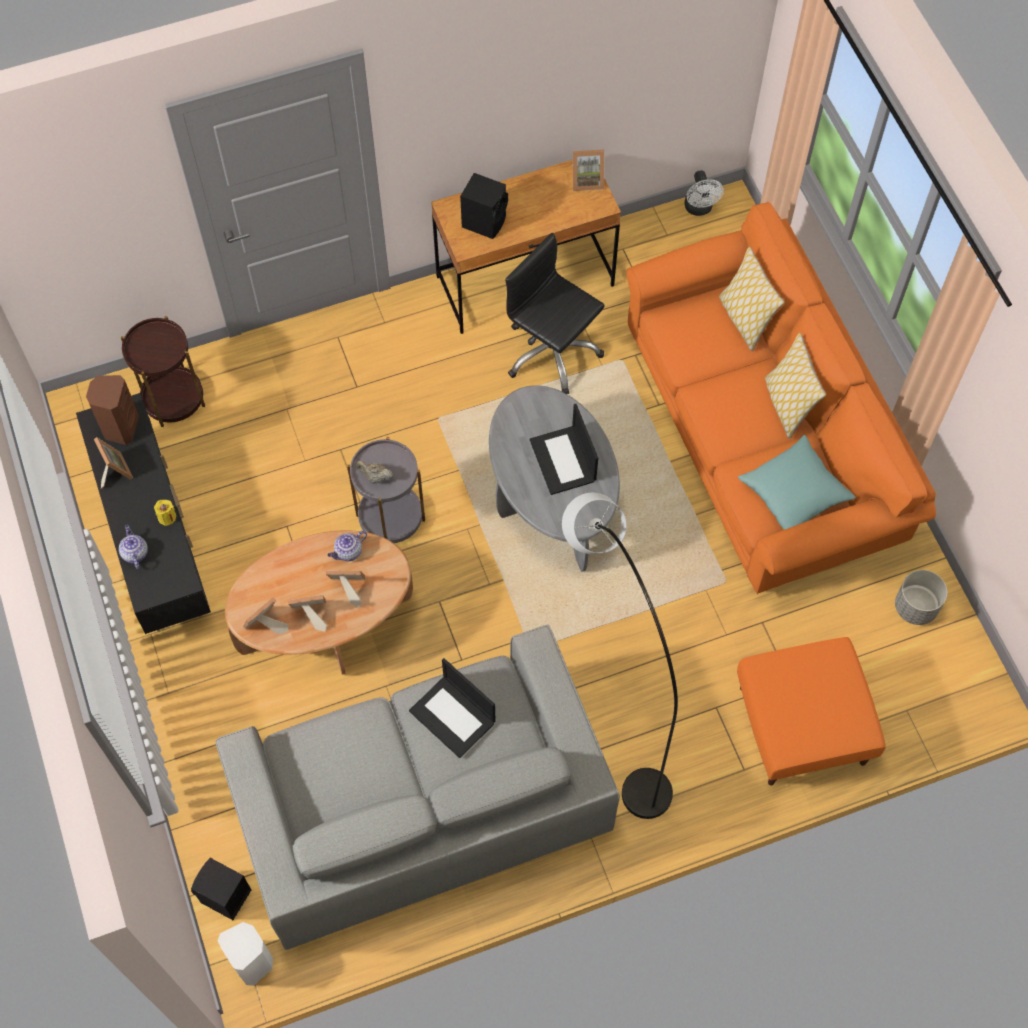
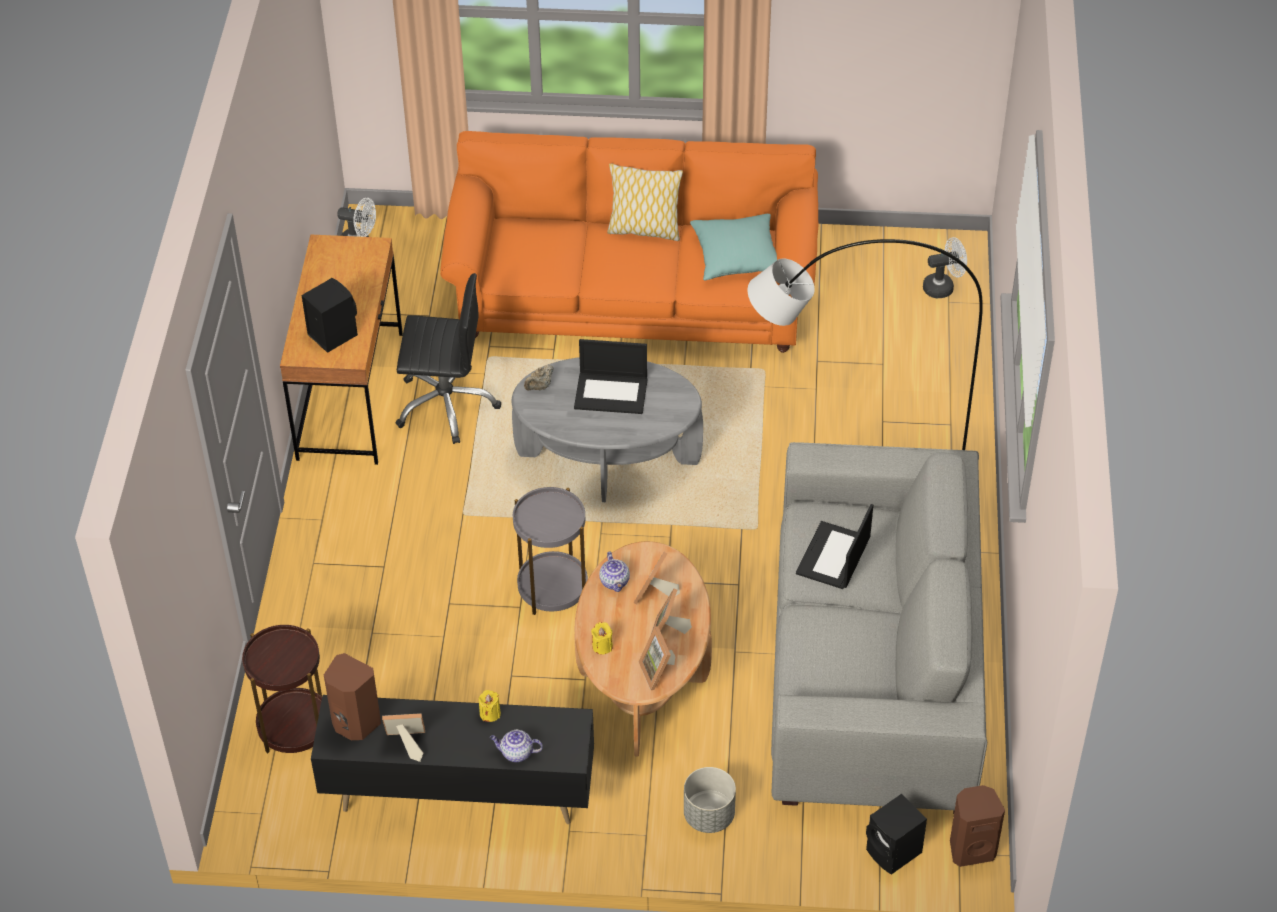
camera: 65 degrees left, 15 degrees down
(253, 961) = (971, 849): white speaker -> brown speaker
(275, 571) = (602, 646): none -> yellow candle
(375, 477) = (552, 526): beige teapot -> beige teapot (539, 387)
(453, 716) = (833, 557): laptop -> laptop turned 135 degrees clockwise
(551, 353) = (446, 404): black office chair -> black office chair turned 150 degrees counterclockwise
(586, 180) = (338, 248): picture frame -> none
(745, 319) = (539, 223): pillow -> none
(801, 724) = (927, 372): orange ottoman -> none
(916, 607) = (857, 259): grey planter -> grey planter (709, 815)
(924, 698) = (943, 287): none -> white fan

